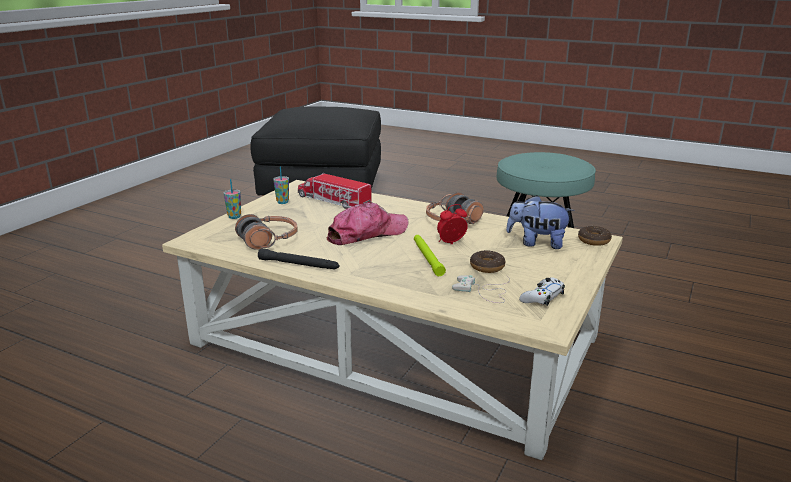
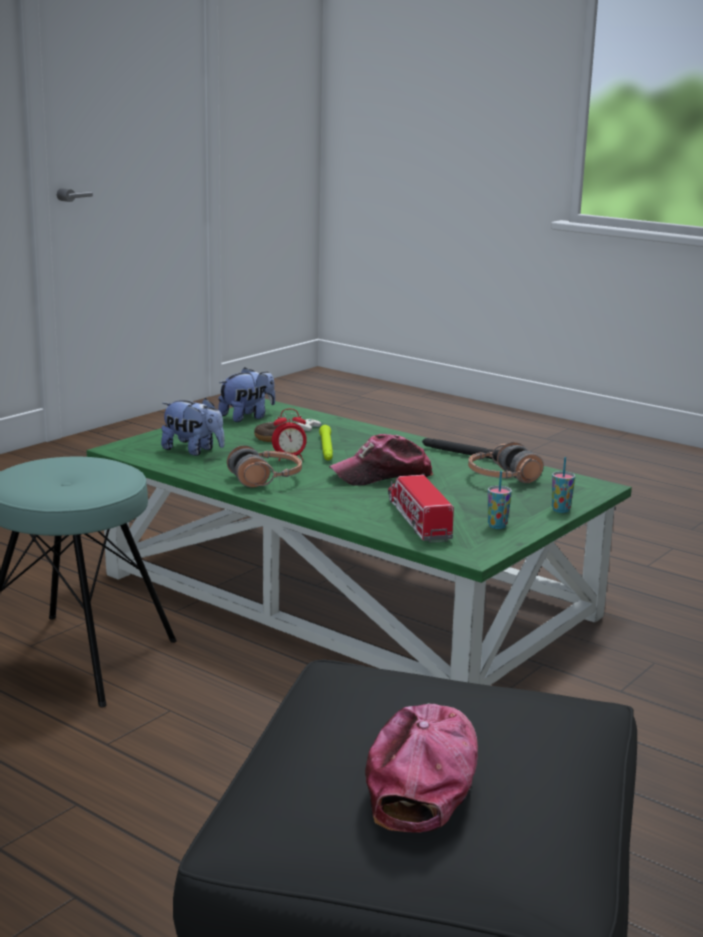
camera: 170 degrees left, 5 degrees down
(321, 107) = (424, 777): none -> cap
(334, 201) = (418, 520): toy truck -> toy truck turned 150 degrees counterclockwise
(392, 341) = (352, 595): beige coffee table -> green coffee table
(542, 297) = (247, 417): white game controller -> plush toy
(594, 240) = (127, 448): donut -> none

